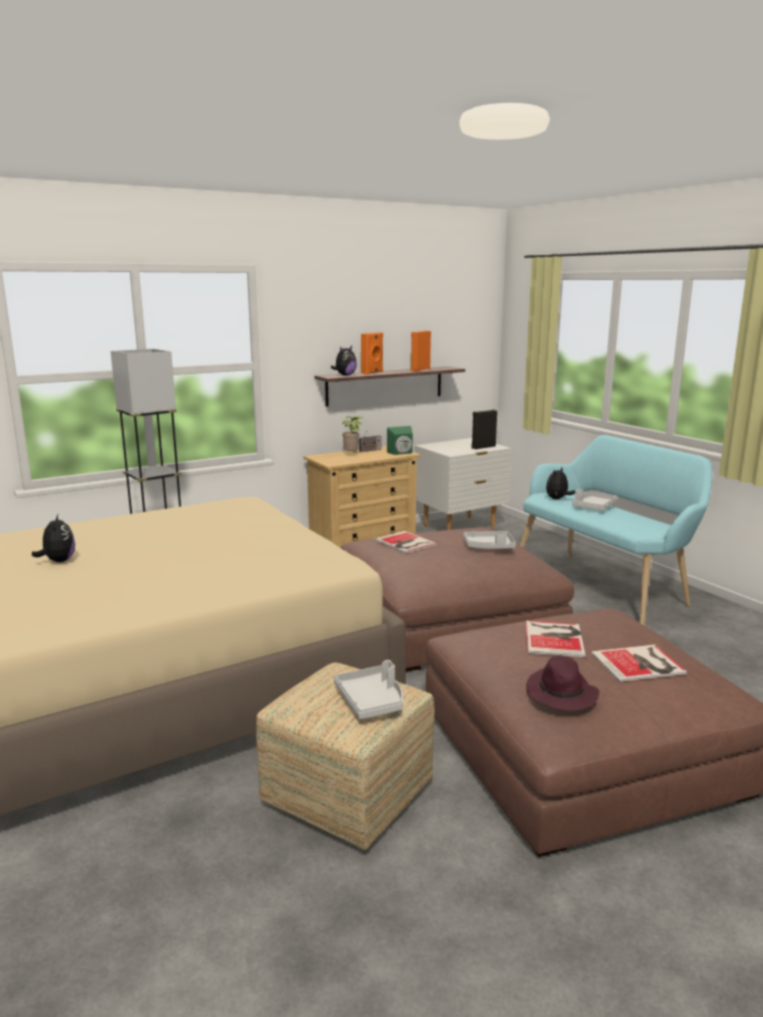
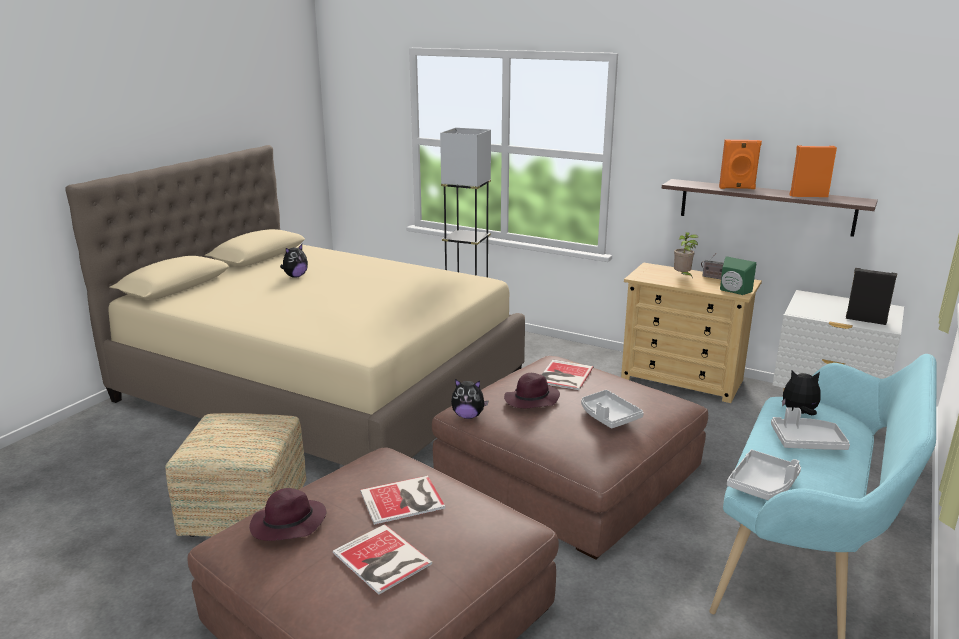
camera: 60 degrees right, 5 degrees up
(345, 375) = (693, 185): plush toy -> plush toy (468, 416)
(371, 701) = (233, 444): grey tray -> grey tray (763, 484)
(435, 562) = (531, 400): none -> purple hat

